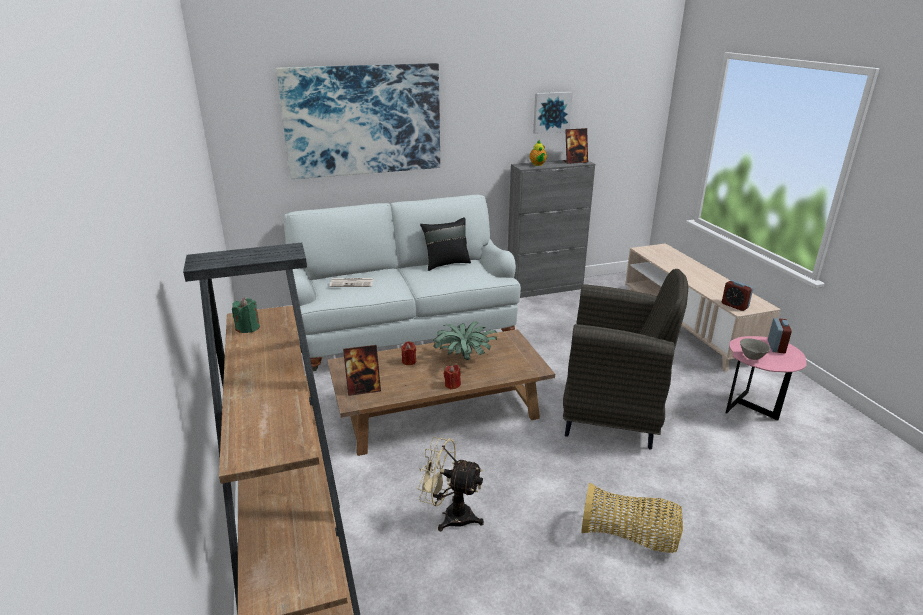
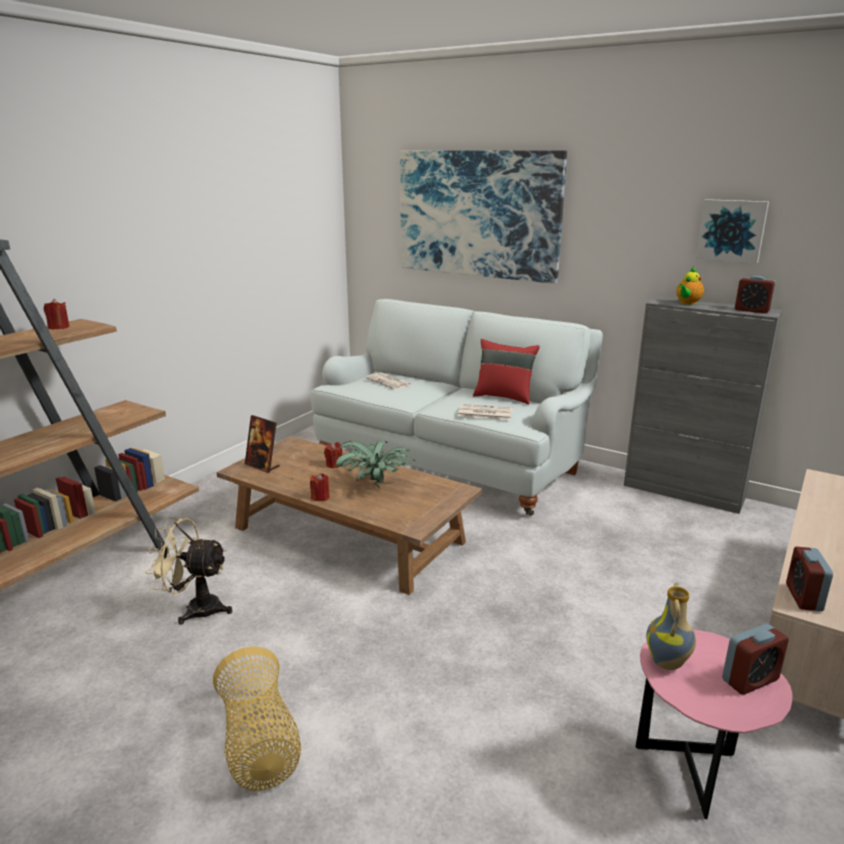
camera: 50 degrees right, 5 degrees down
(248, 328) = (59, 327): green candle -> red candle
(446, 264) = (504, 397): black pillow -> red pillow
(450, 515) = (195, 608): beige fan -> beige fan turned 60 degrees counterclockwise
(464, 278) = (484, 413): none -> newspaper
(575, 162) = (752, 310): picture frame -> alarm clock
(612, 414) = (486, 642): grey armchair -> none
(752, 357) = (668, 663): grey bowl -> vase

